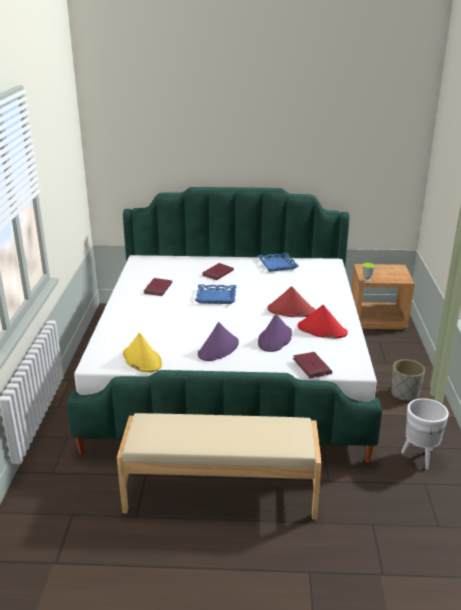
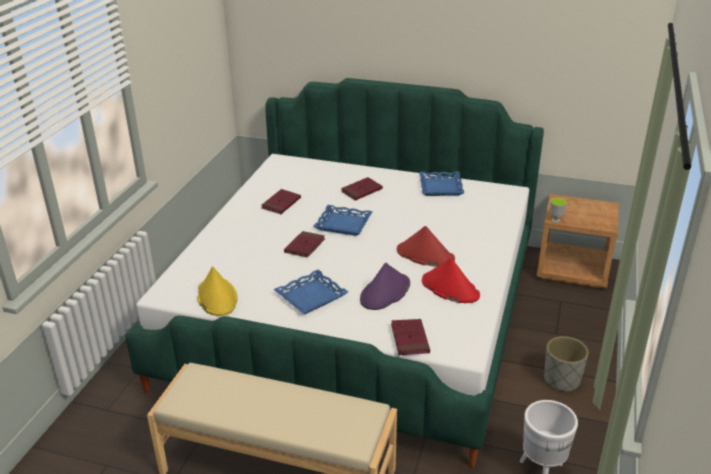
camera: 15 degrees right, 5 degrees up
(194, 315) = (305, 246): none -> red book
(218, 349) = (311, 296): purple hat -> blue tray

